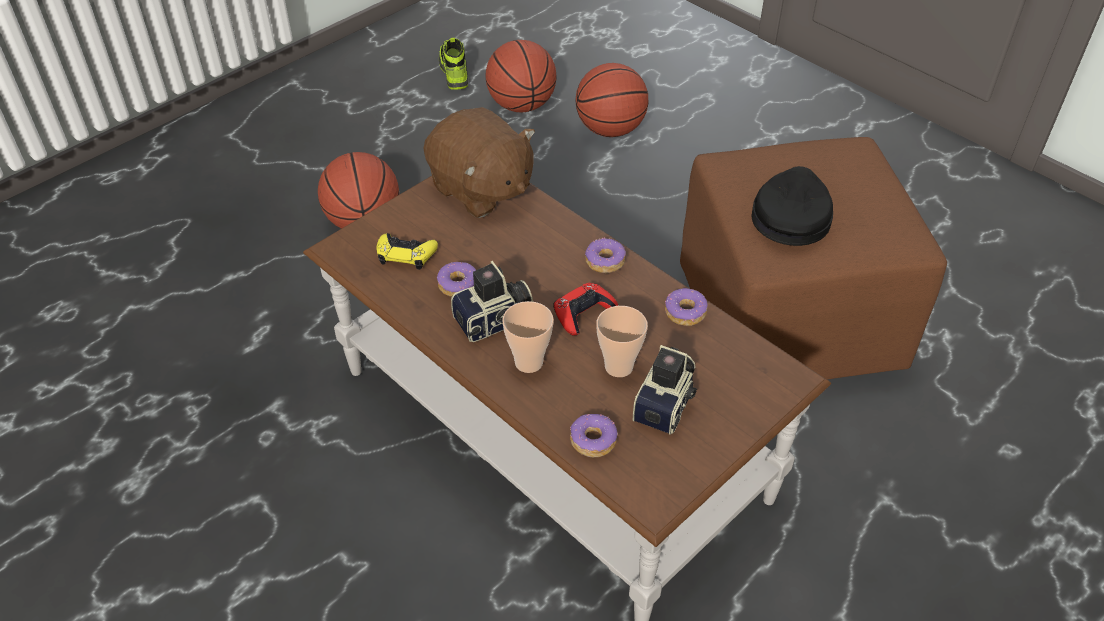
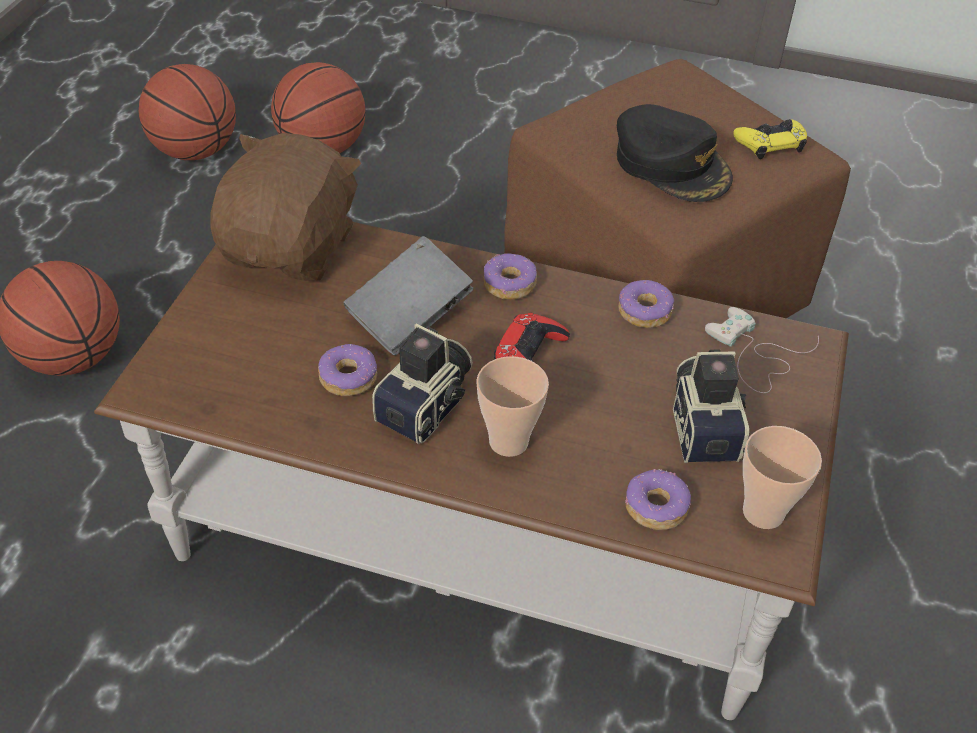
camera: 30 degrees left, 0 degrees up
(406, 254) = (250, 363): yellow game controller -> yellow game controller (770, 143)
(453, 72) = (80, 135): shoe -> none
(481, 189) = (292, 248): brown plush toy -> brown plush toy turned 90 degrees counterclockwise
(523, 260) = (409, 317): none -> grey book
(618, 366) = (618, 404): cup -> cup (763, 512)
(743, 370) = (755, 354): none -> white game controller
(791, 215) = (672, 163): black cap -> black cap turned 150 degrees clockwise

